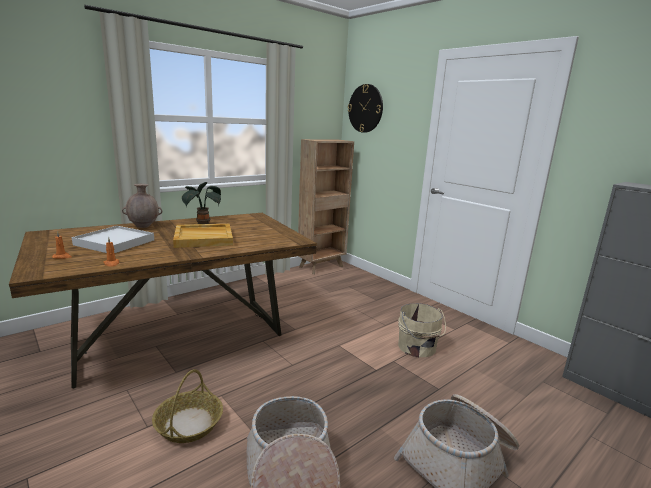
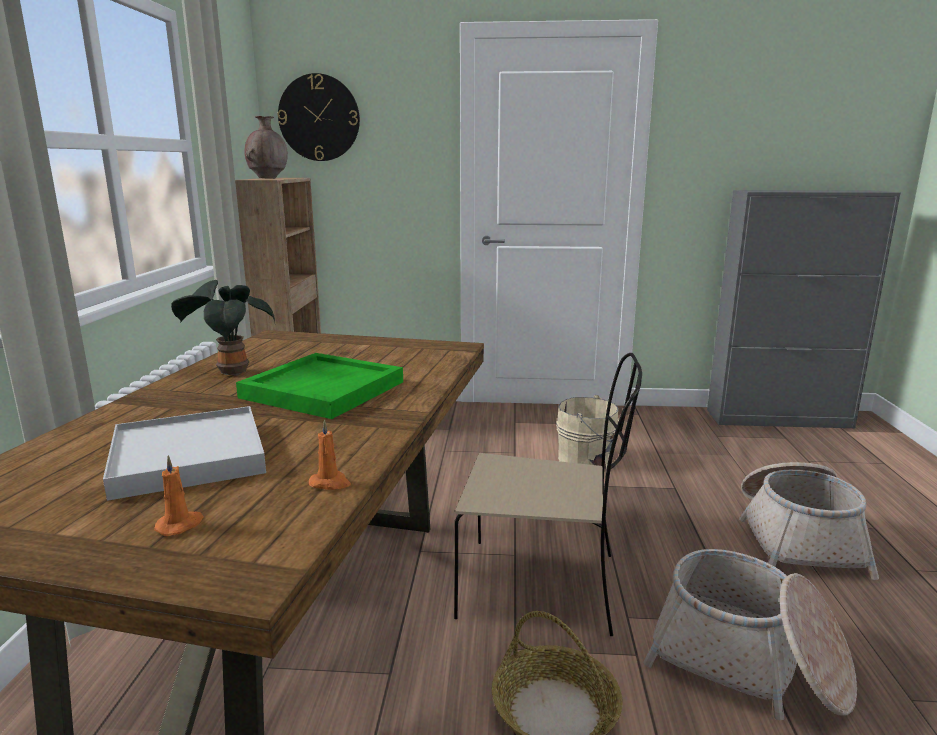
camera: 45 degrees left, 0 degrees up
(144, 226) = (135, 414): brown vase -> brown vase (268, 178)
(204, 238) = (323, 389): beige tray -> green tray
(277, 383) = (543, 586): none -> beige chair

